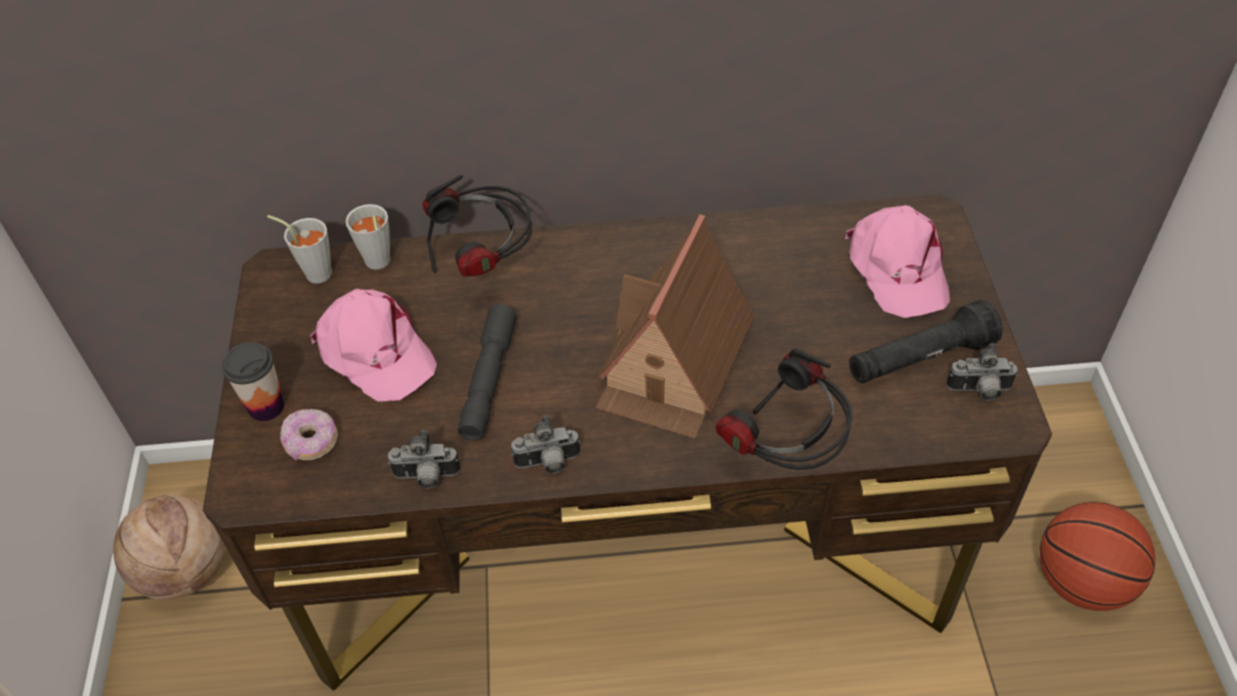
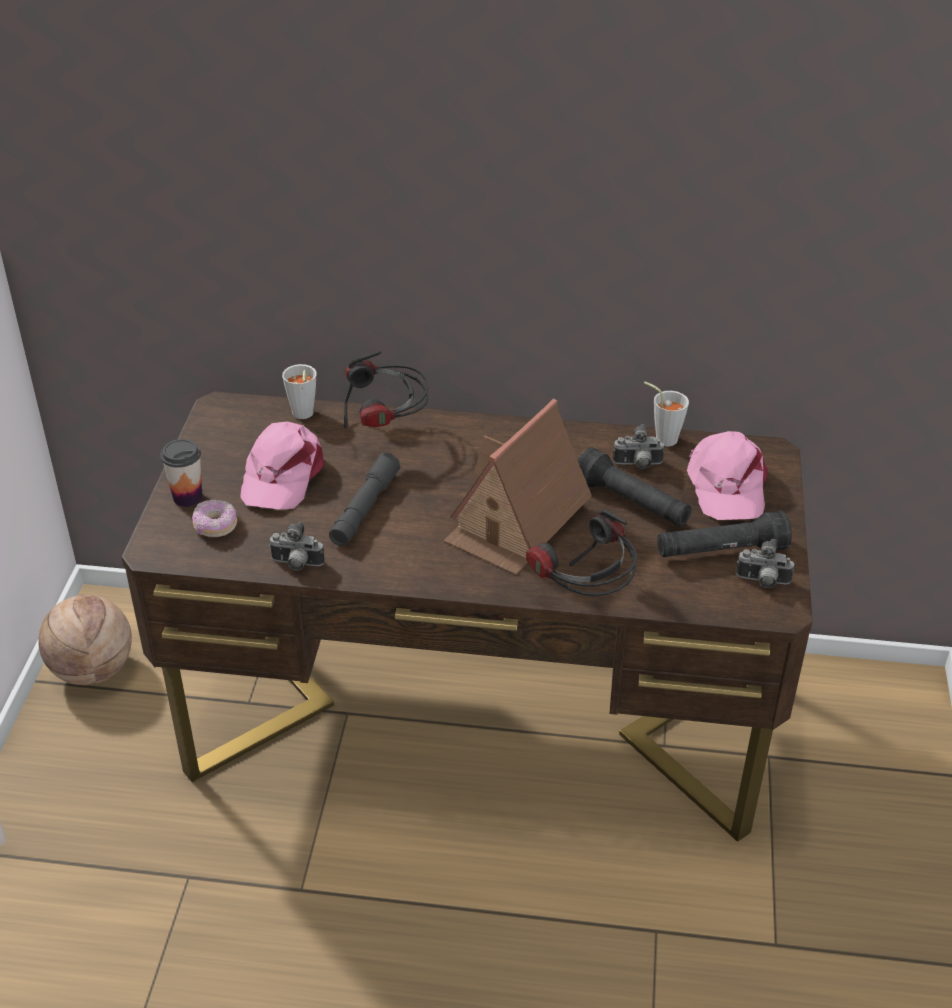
camera: 10 degrees right, 10 degrees down
(313, 272) = (250, 413): grey cup -> grey cup (662, 437)
(375, 352) = (282, 475): pink cap -> pink cap turned 45 degrees clockwise
(548, 464) = (394, 571): camera -> camera (637, 465)
(799, 313) = (632, 503): none -> black flashlight
(1082, 581) = (883, 826): basketball -> none

